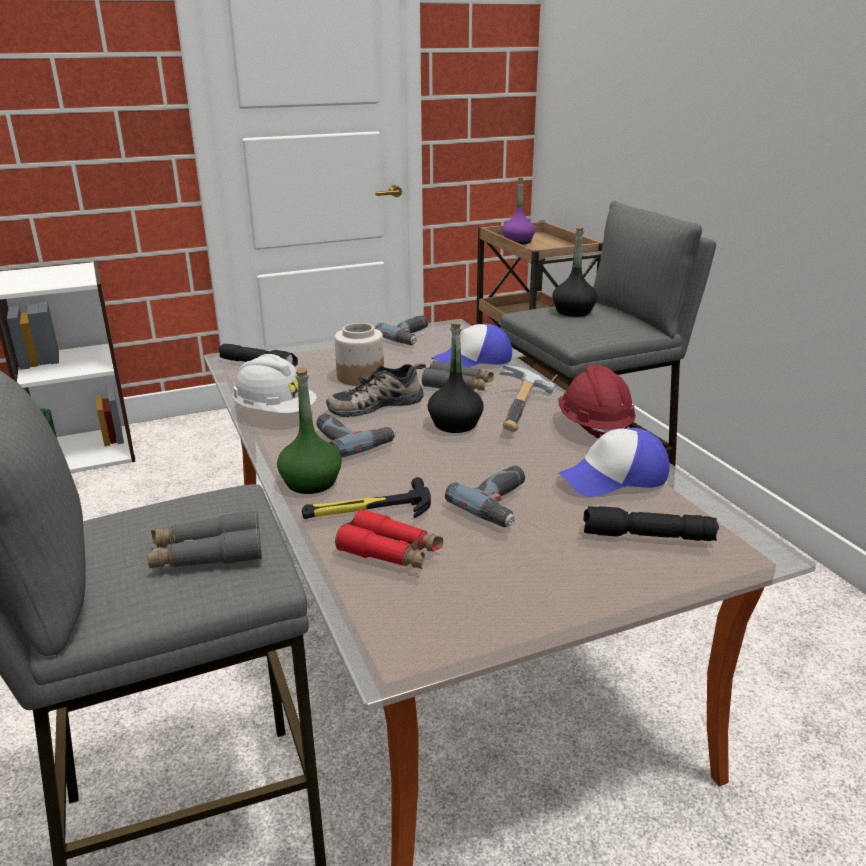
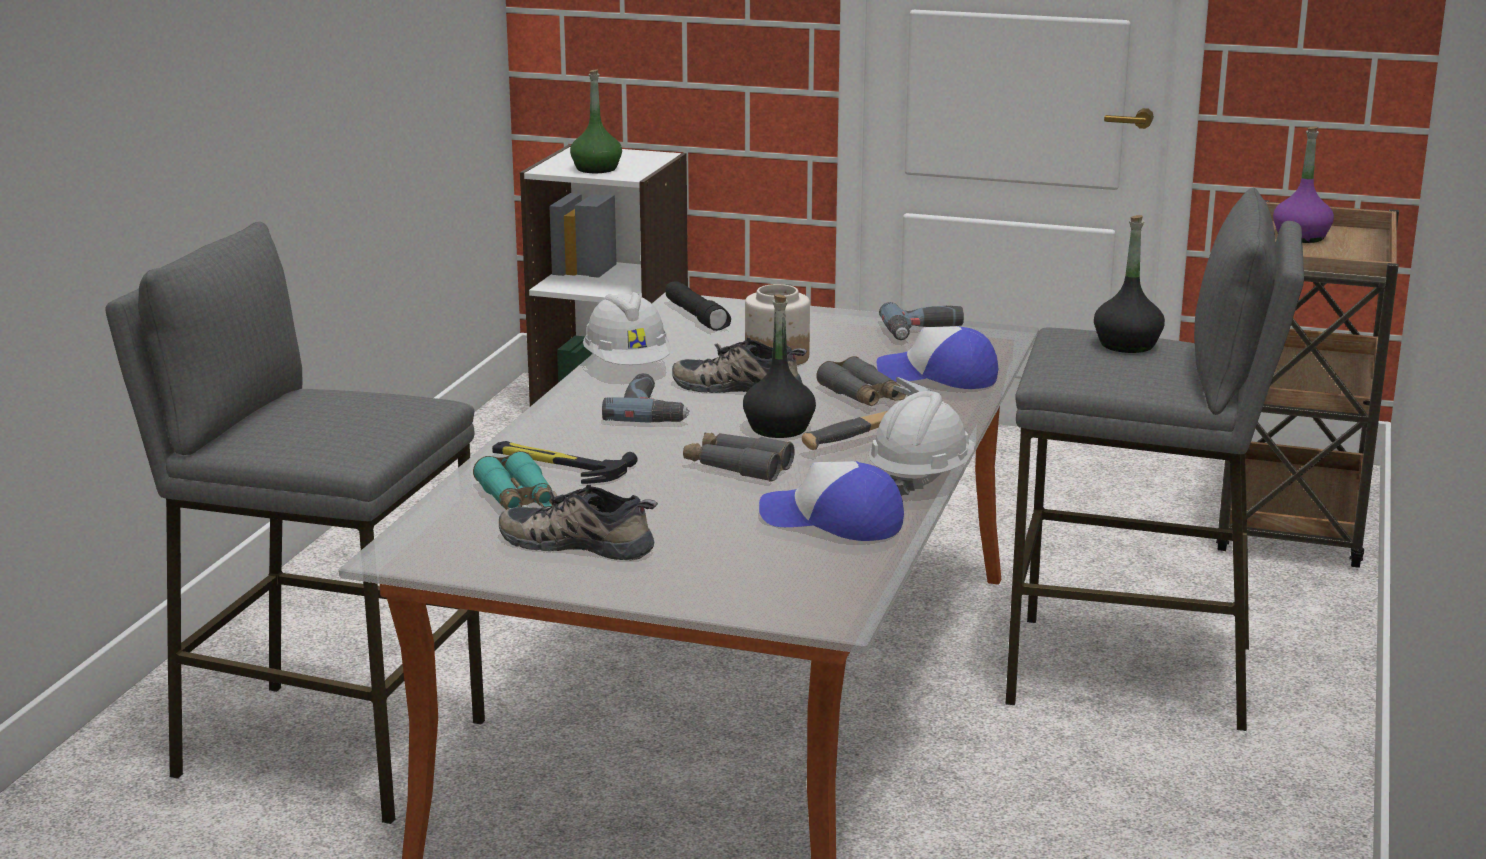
camera: 40 degrees right, 5 degrees down
(207, 554) = (342, 431): grey binoculars -> grey binoculars (737, 467)
(311, 482) = (551, 431): green bottle -> green bottle (596, 169)
(390, 552) = (517, 498): red binoculars -> turquoise binoculars
(501, 504) = (678, 502): power drill -> none
(506, 570) = (580, 542): none -> shoe
(594, 427) = (920, 477): red hard hat -> white hard hat
(646, 537) = (752, 568): black flashlight -> none

